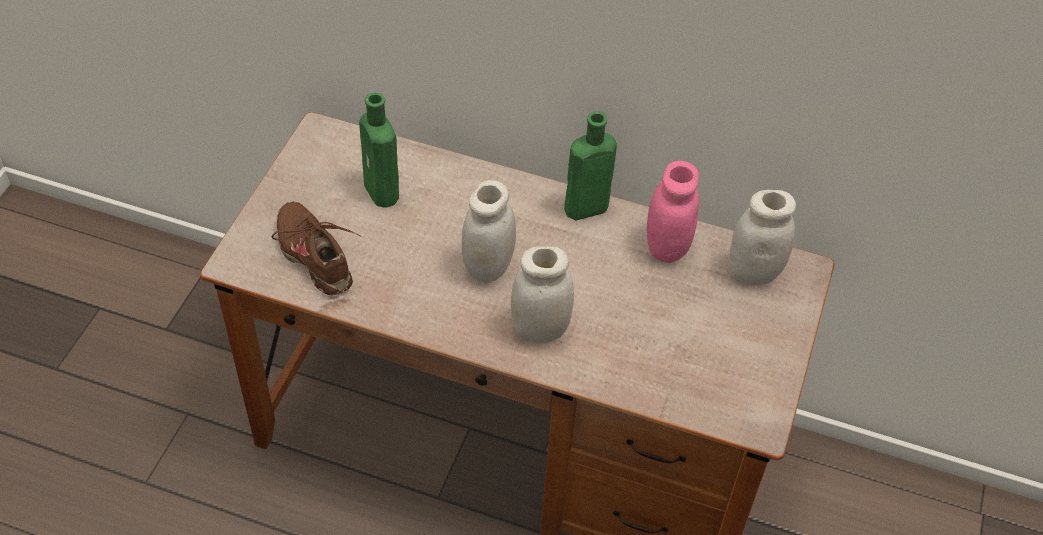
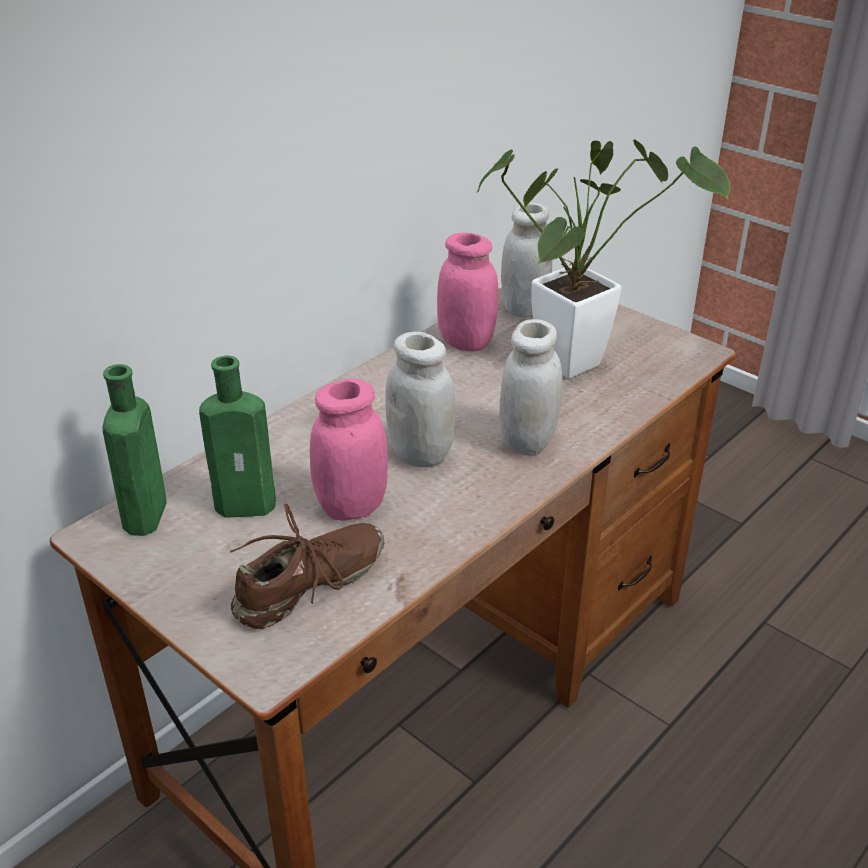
camera: 65 degrees left, 15 degrees down
(315, 255) = (310, 586): brown shoe -> brown shoe turned 150 degrees clockwise
(406, 248) = (352, 506): none -> pink jar
(583, 209) = (382, 375): green bottle -> green bottle (144, 518)
(688, 335) = (580, 359): none -> potted plant

